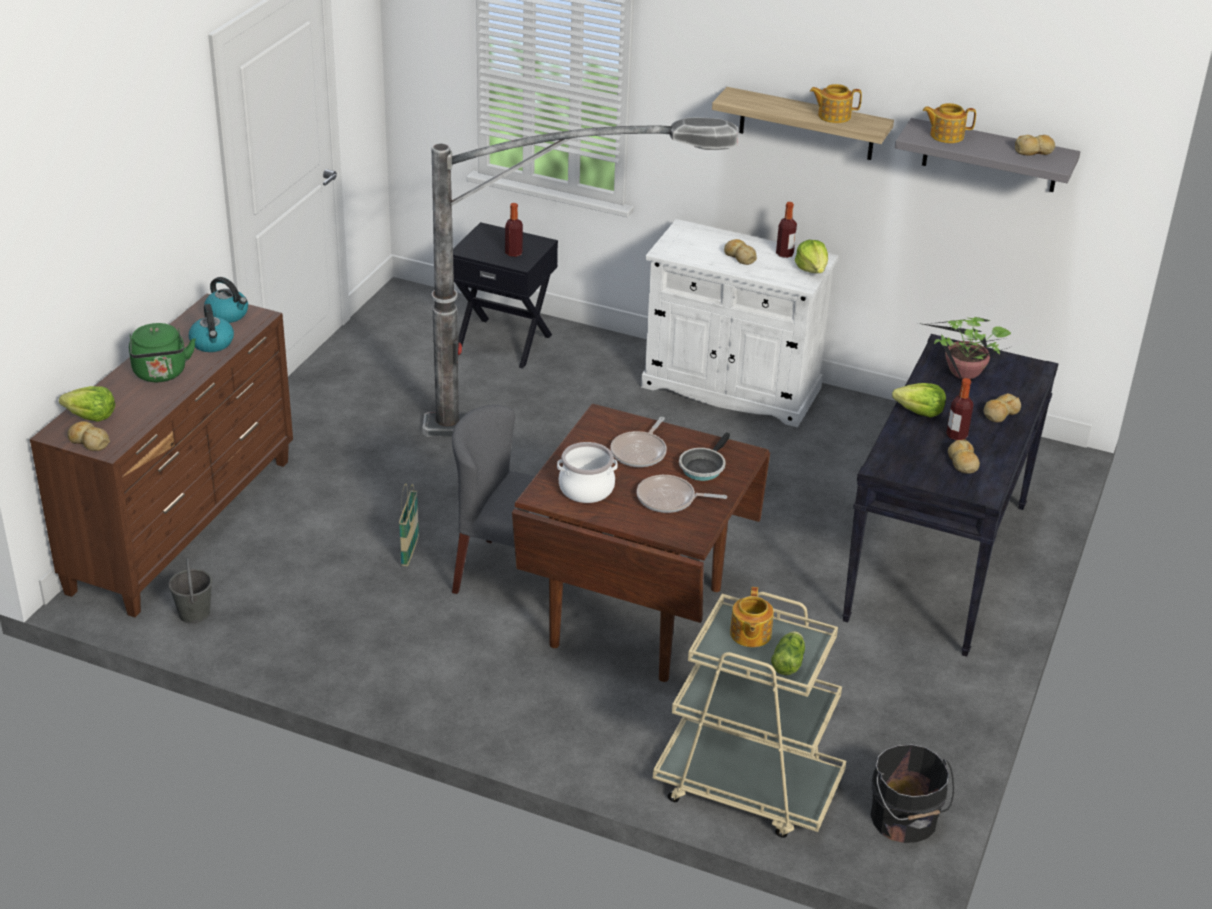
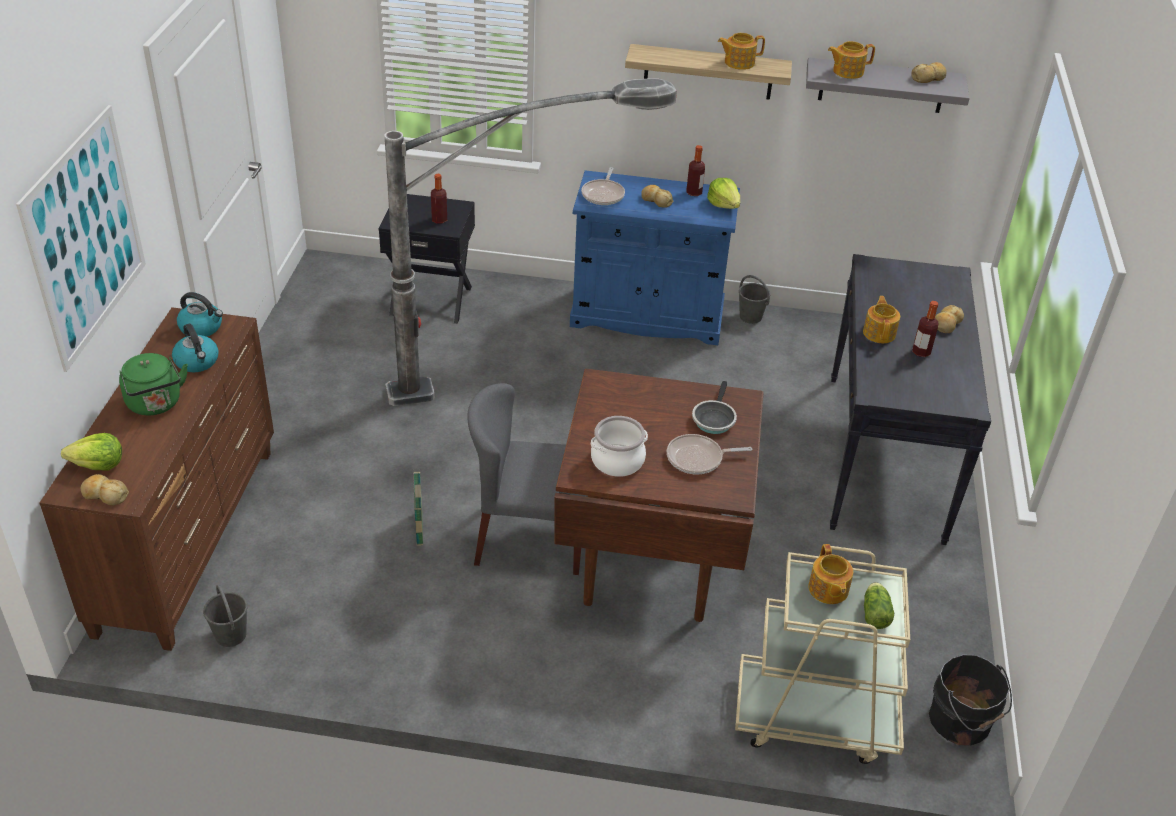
camera: 15 degrees left, 5 degrees up
(117, 202) = (86, 237): none -> picture
(640, 452) = (650, 412): frying pan -> frying pan (603, 194)
(731, 388) = (647, 315): white cabinet -> blue cabinet
(847, 404) = (751, 317): none -> grey bucket
(919, 412) = (879, 333): lettuce -> teapot
(962, 462) = (938, 378): bread -> none
(964, 376) = (900, 291): potted plant -> none

